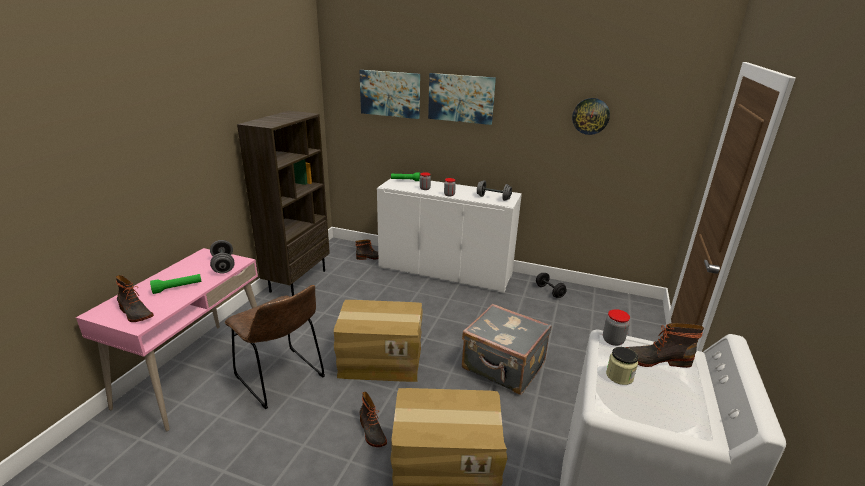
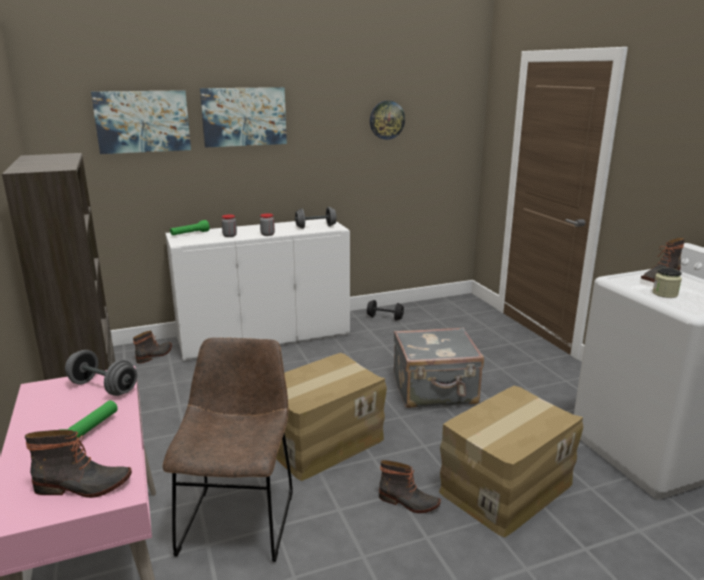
camera: 40 degrees left, 5 degrees down
(282, 379) = (239, 517): brown chair -> brown chair turned 90 degrees counterclockwise
(613, 340) = (621, 278): jar -> none

